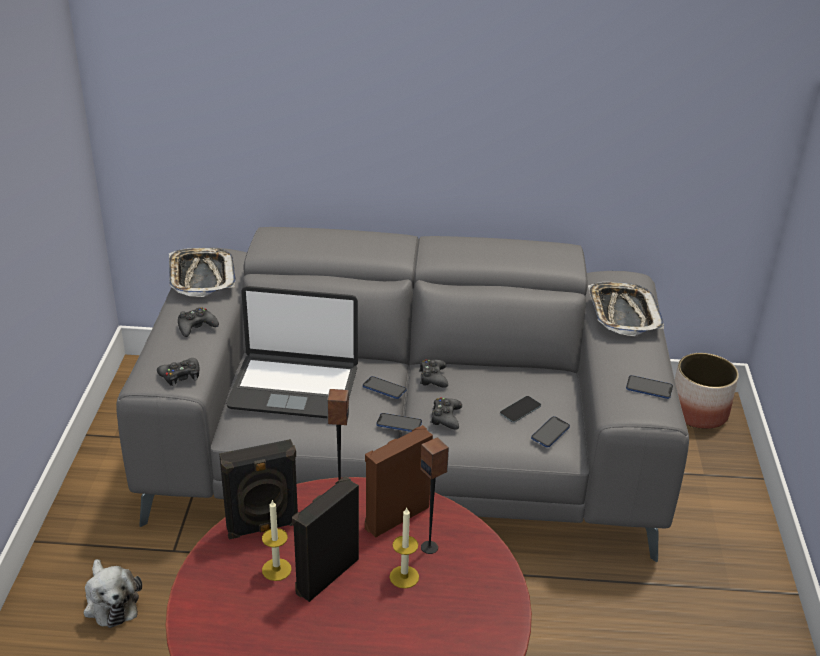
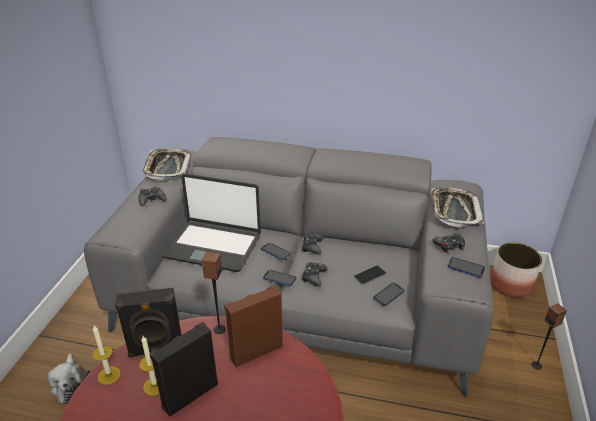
camera: 10 degrees right, 0 degrees up
(180, 376) = (128, 233): black game controller -> black game controller (449, 245)
(404, 577) = (248, 403): candle -> candle (109, 375)
(429, 547) = (274, 380): speaker -> speaker (536, 365)

